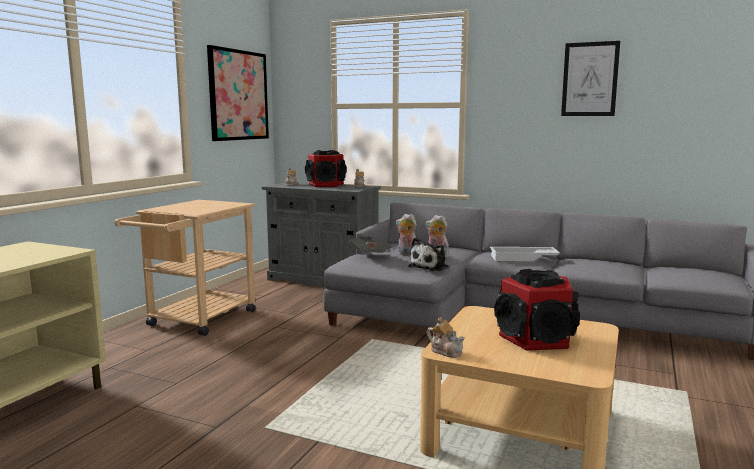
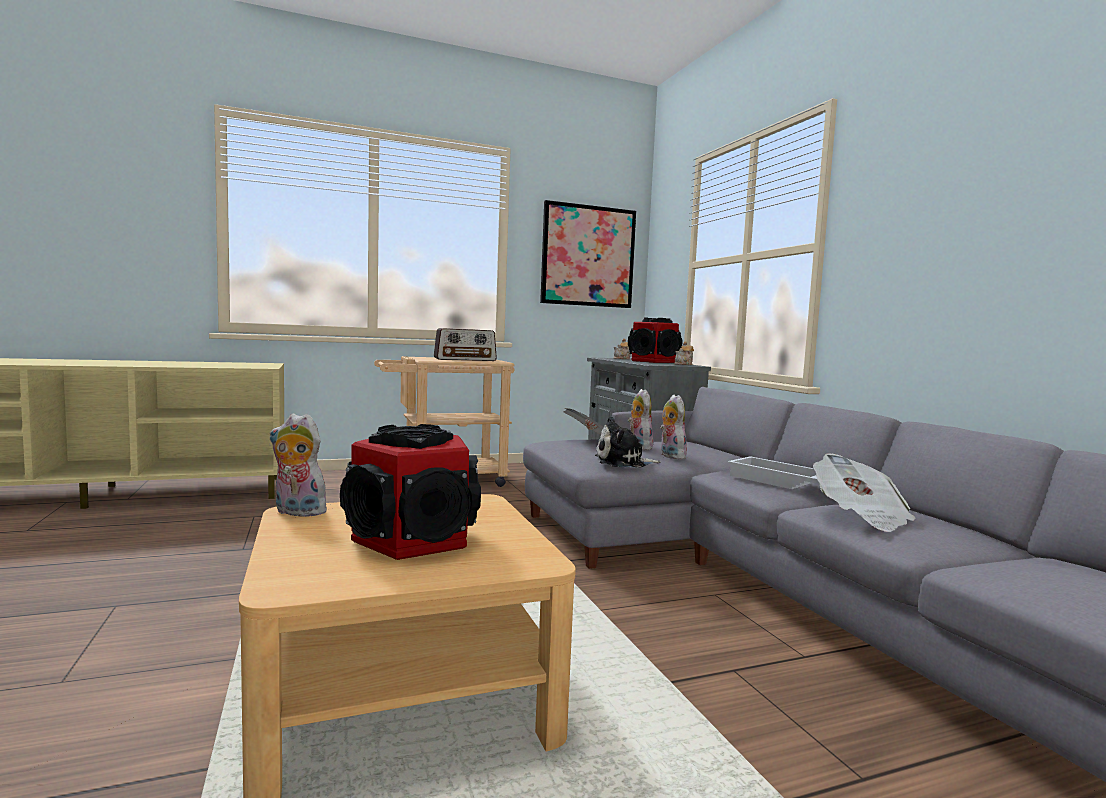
camera: 45 degrees right, 5 degrees down
(202, 205) = (465, 359): none -> radio
(446, 351) = (297, 512): teapot -> plush toy
(590, 79) = (1015, 170): picture -> none
(590, 267) = (860, 516): none -> newspaper

